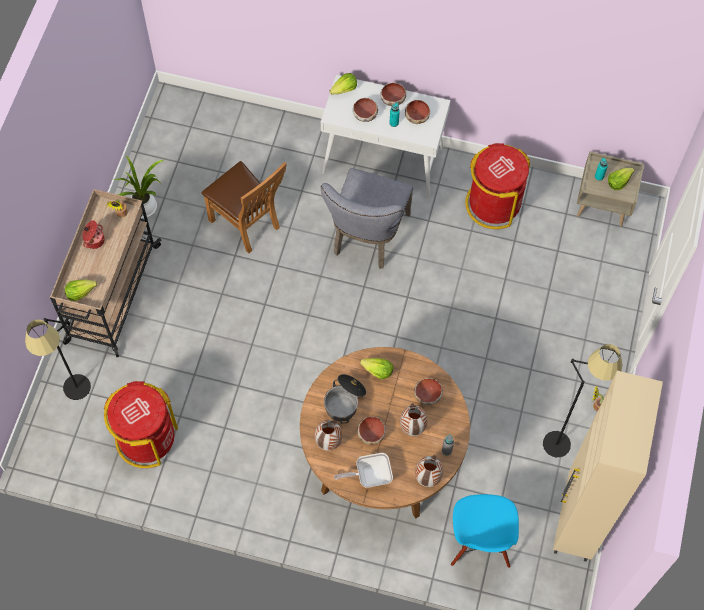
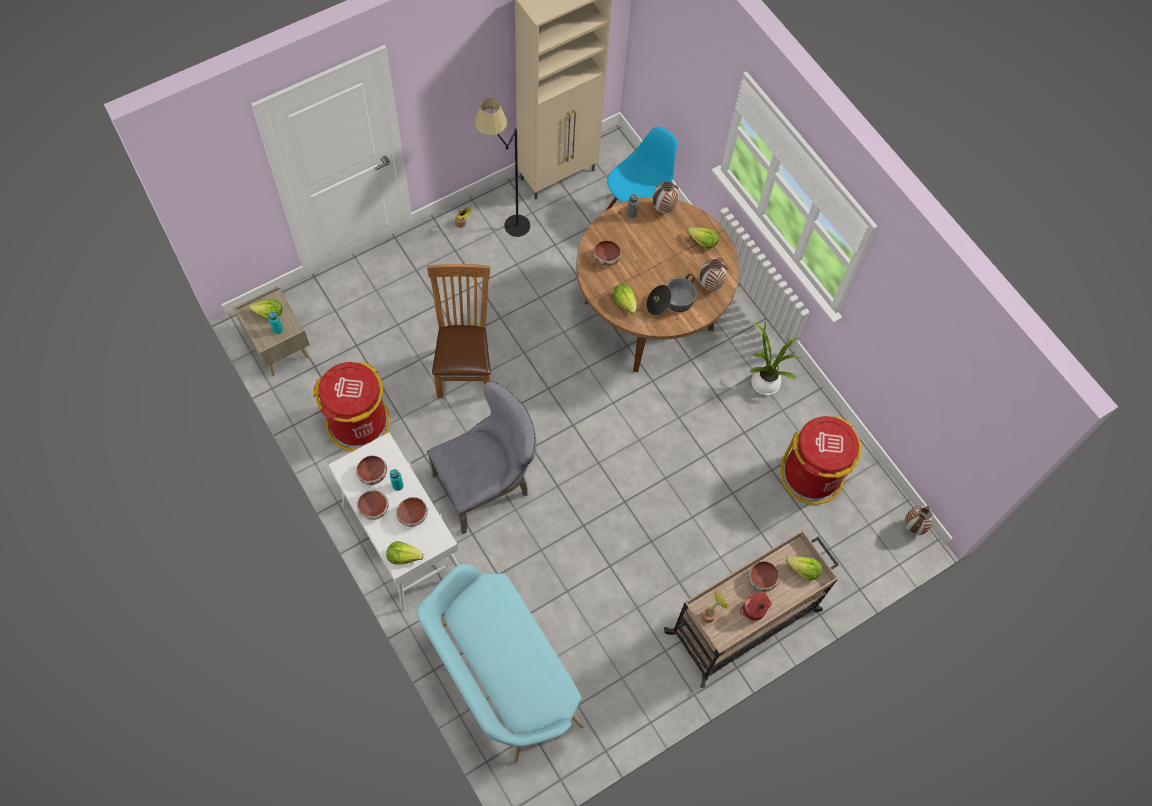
camera: 140 degrees left, 0 degrees up
(77, 399) = (844, 553): black floor lamp -> none
(146, 207) = (646, 682): potted plant -> potted plant (763, 381)
(239, 138) = (500, 678): none -> turquoise bench
(248, 225) = (573, 583): brown chair -> brown chair (465, 367)
(369, 475) = (702, 242): frying pan -> lettuce
(371, 433) = (673, 267): bowl -> bowl (761, 580)
(413, 428) = (640, 246): vase -> vase (913, 526)

